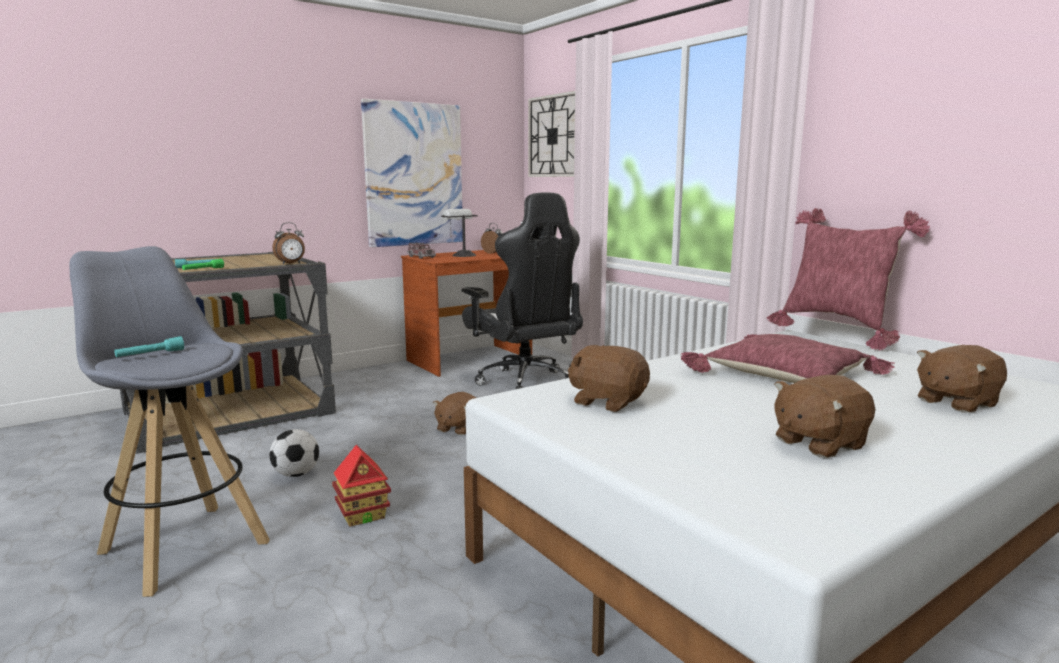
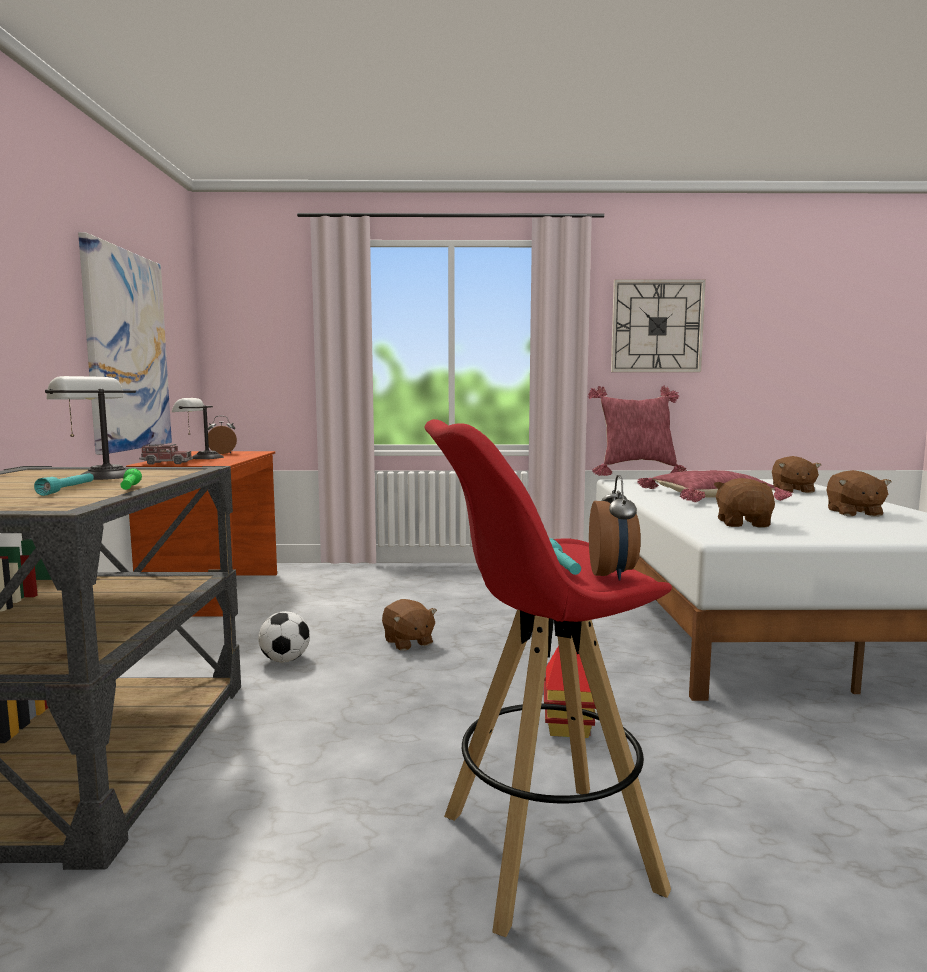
camera: 55 degrees left, 5 degrees down
(184, 545) = (541, 851): grey stool -> red stool
(258, 261) = (99, 475): none -> table lamp
(291, 263) = (192, 470): alarm clock -> alarm clock (613, 575)
(296, 474) = (410, 743): football -> football (285, 660)
(521, 380) = (328, 592): black office chair -> none
(553, 136) = (258, 316): wall clock -> wall clock (657, 326)
(607, 401) = (743, 524): brown plush toy -> brown plush toy turned 120 degrees clockwise

